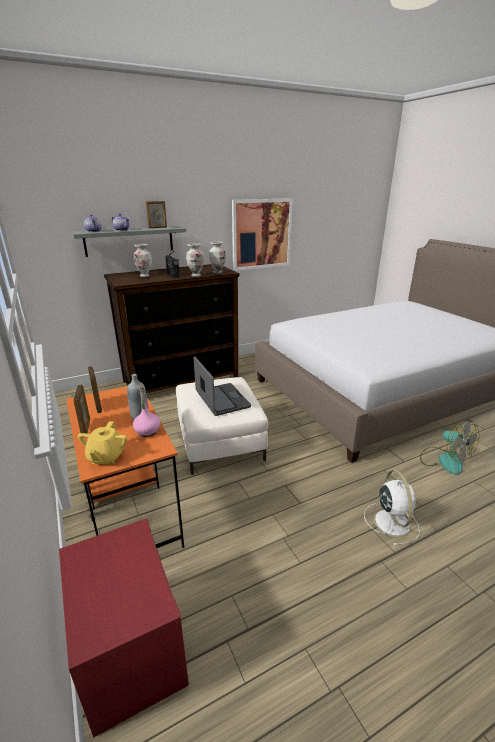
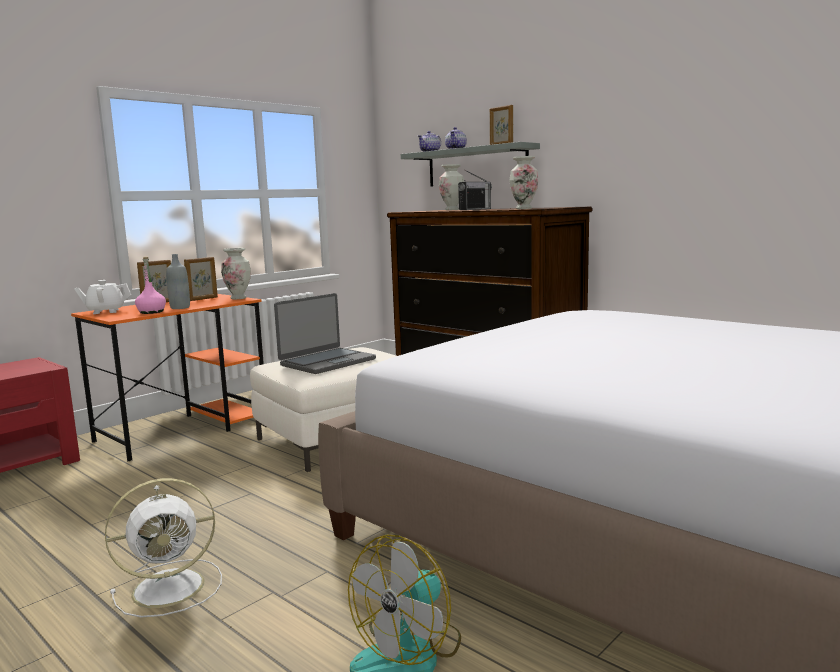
camera: 70 degrees right, 15 degrees down
(106, 457) = (105, 311): yellow teapot -> white teapot
(196, 275) = (488, 209): vase -> vase (238, 298)
(261, 234) = (691, 153): picture -> none

